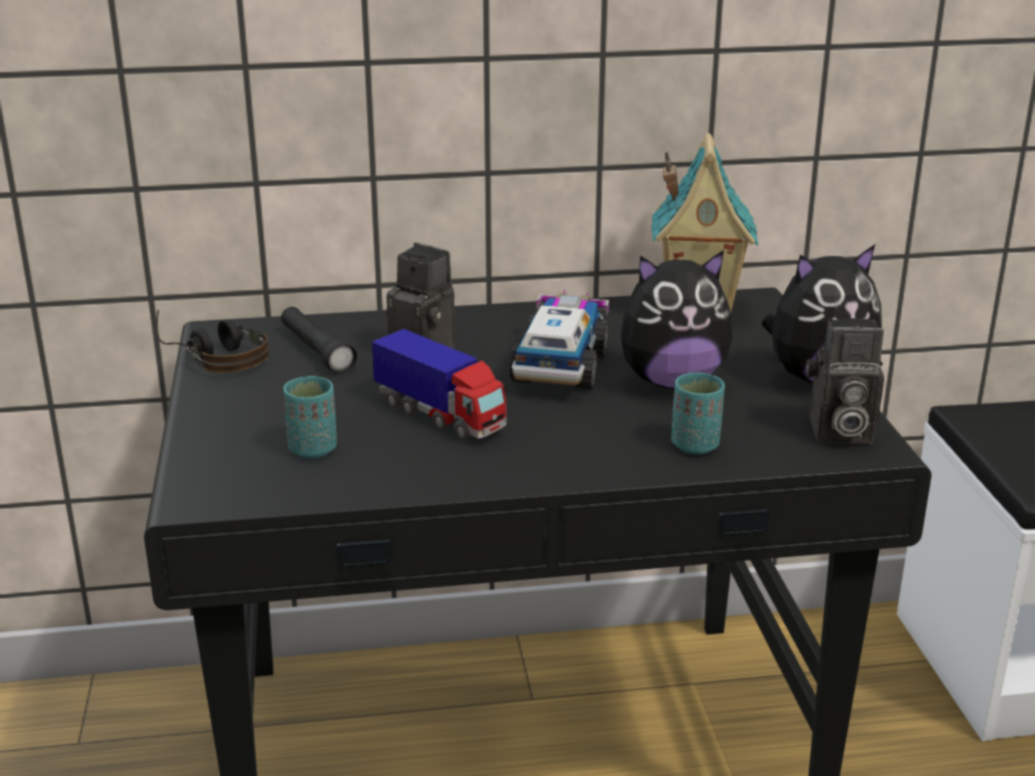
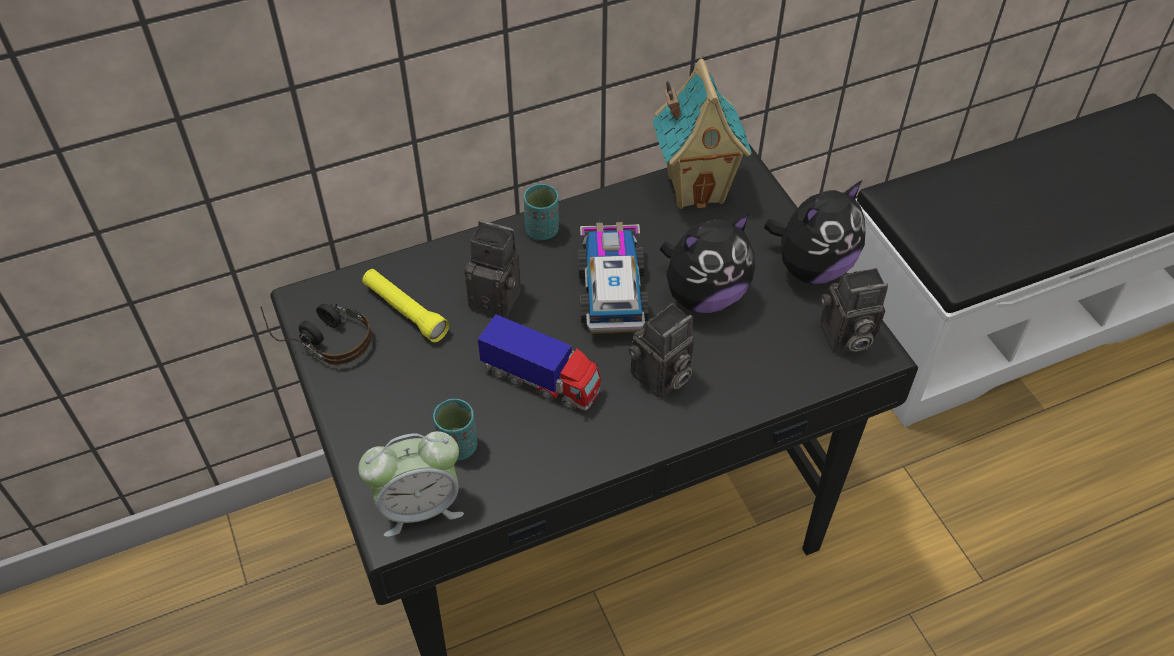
camera: 15 degrees left, 25 degrees up
(238, 486) = (419, 507): none -> alarm clock
(316, 351) = (405, 311): black flashlight -> yellow flashlight
(586, 433) = (660, 378): none -> camera
(695, 445) = (746, 377): turquoise cup -> turquoise cup (542, 230)

